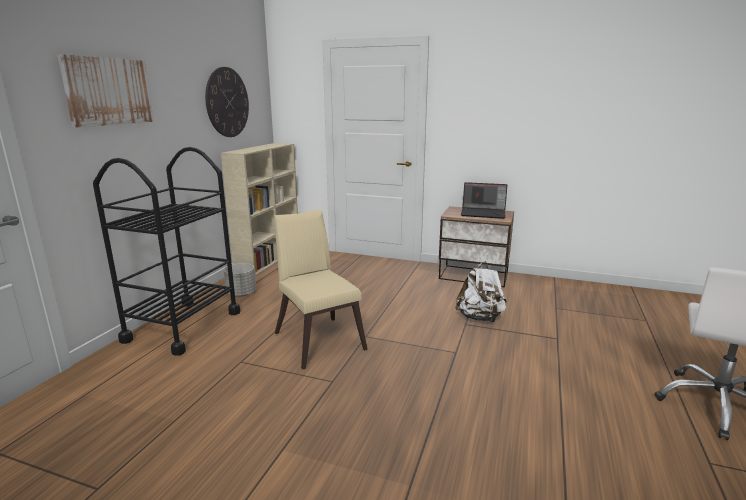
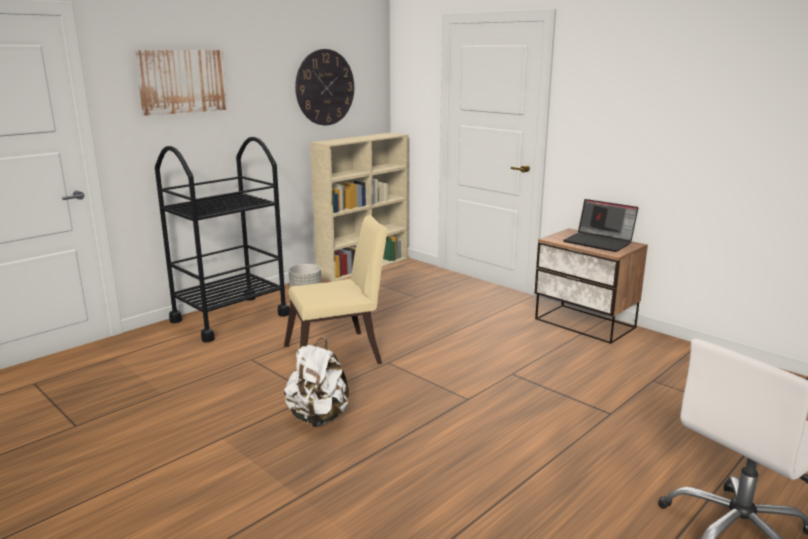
camera: 25 degrees right, 0 degrees up
(318, 338) = (339, 354): beige chair -> beige chair turned 75 degrees clockwise
(480, 318) = (537, 371): white backpack -> white backpack (318, 417)

